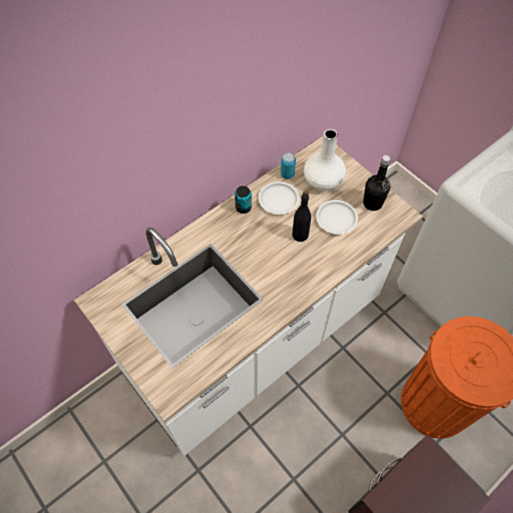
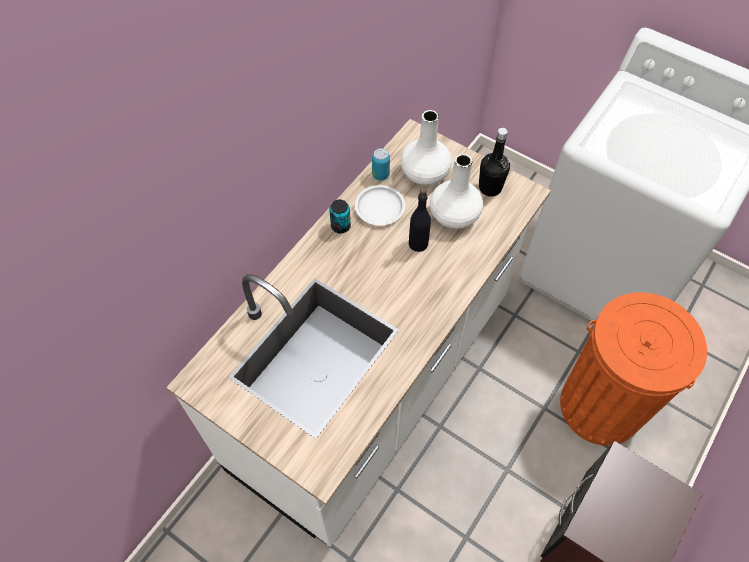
camera: 15 degrees left, 0 degrees up
(336, 218) = (454, 215): white plate -> white vase

